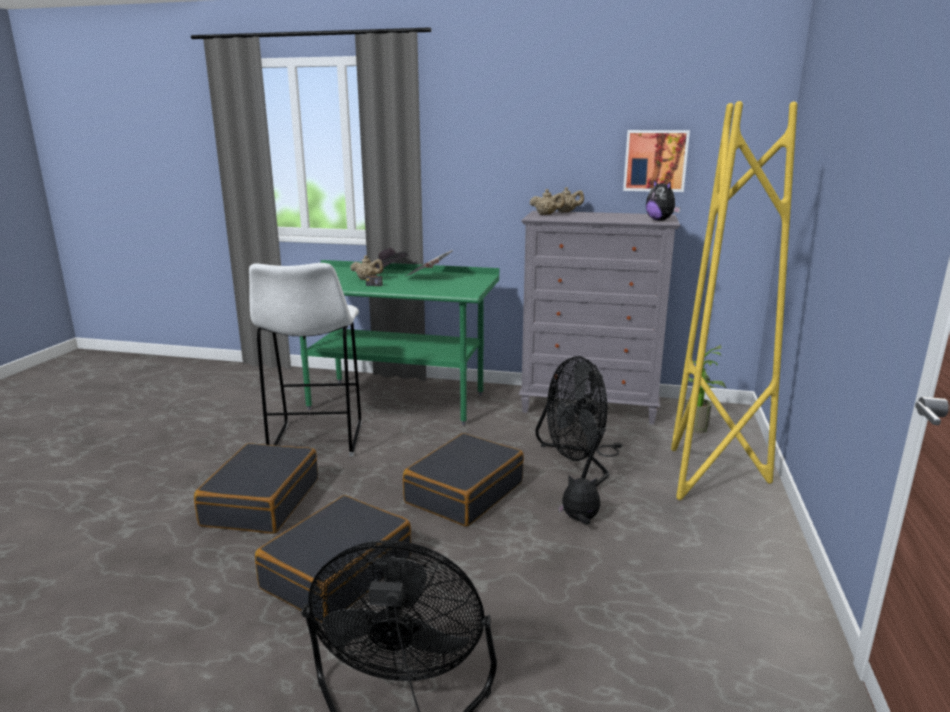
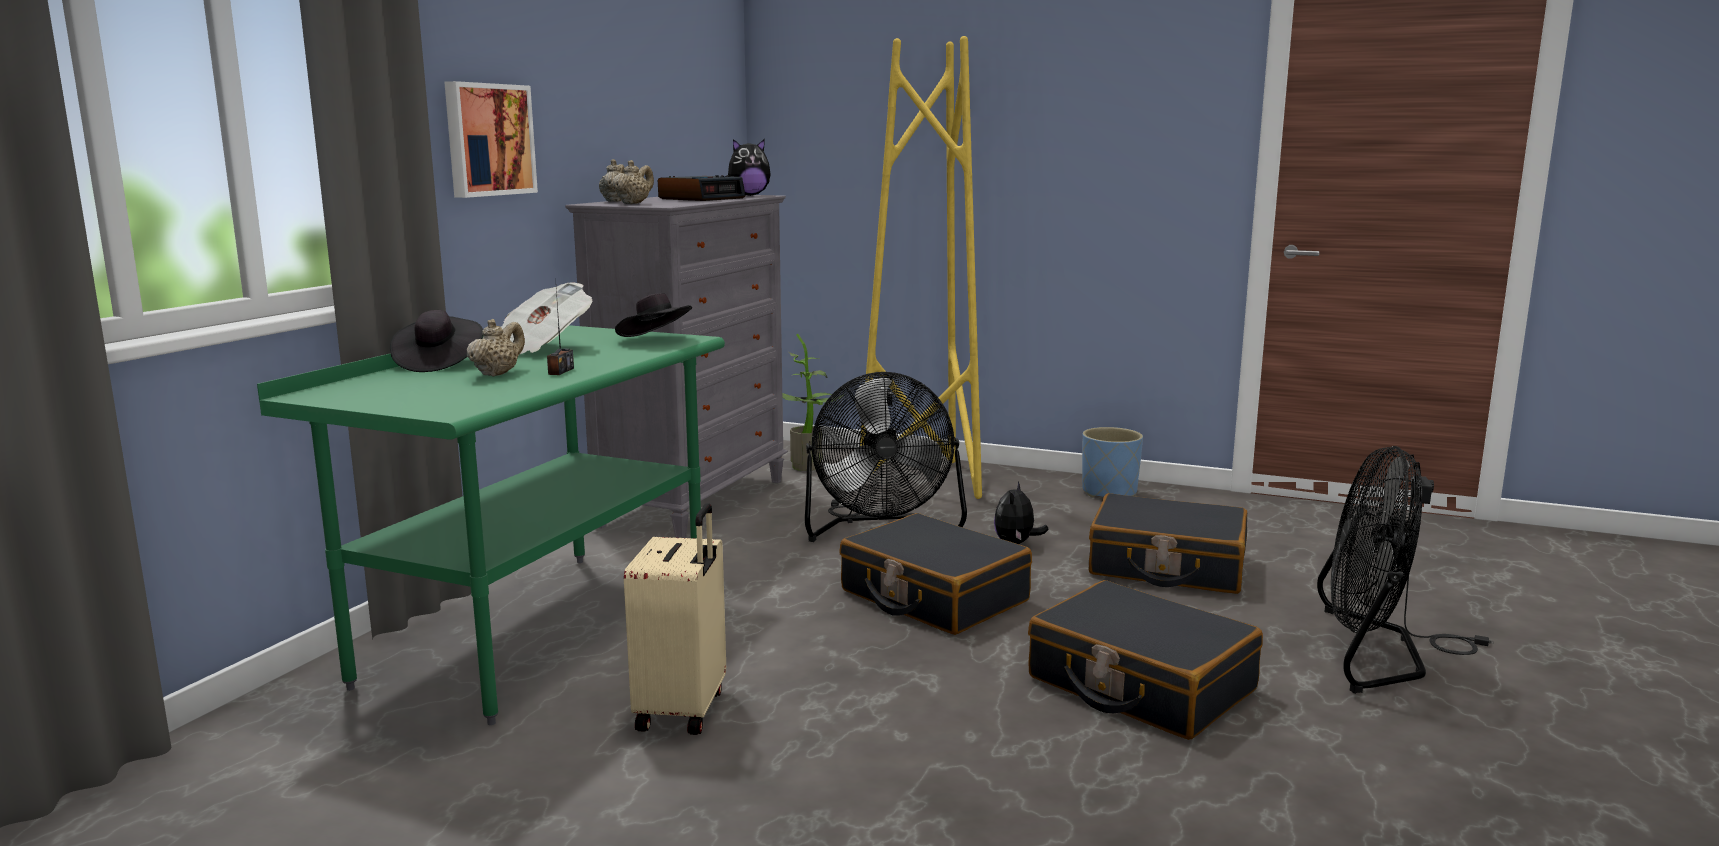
camera: 80 degrees left, 5 degrees down
(261, 502) = (924, 757): black suitcase -> black suitcase (1166, 566)
(316, 442) = (684, 710): white stool -> beige suitcase
(459, 289) = (656, 340): none -> black hat
(611, 217) = (702, 198): none -> alarm clock
(655, 160) = (662, 117): picture -> picture (488, 139)
(760, 569) = (1108, 492): none -> blue planter

